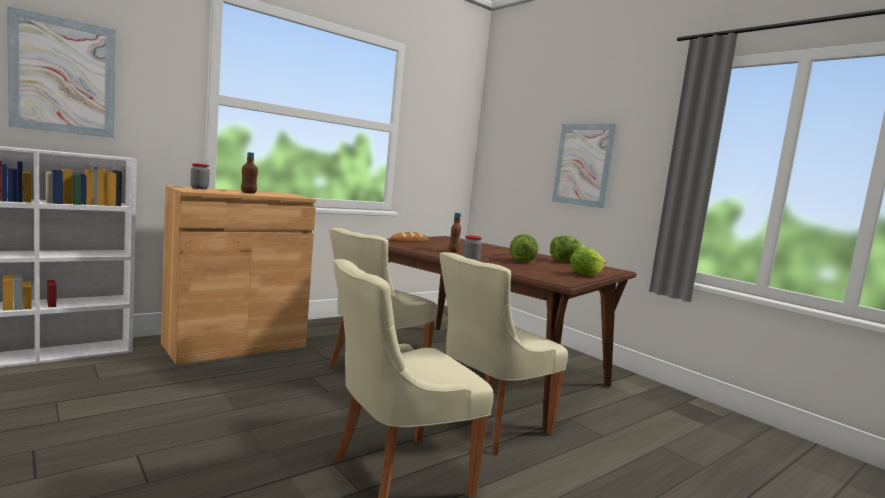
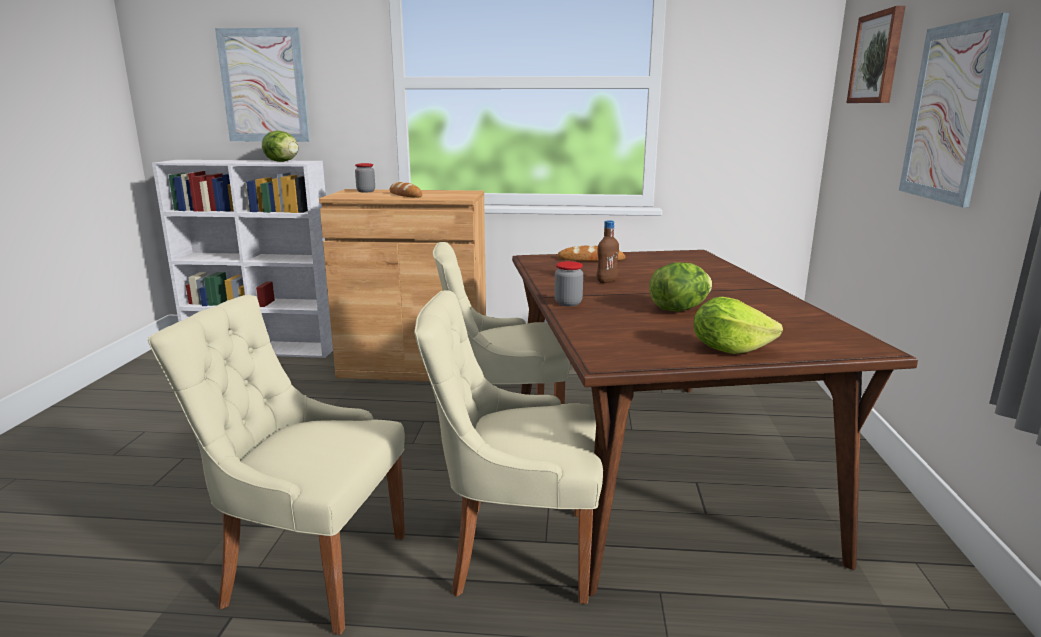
camera: 45 degrees right, 10 degrees up
(248, 193) = (405, 195): brown bottle -> bread
(519, 133) = (877, 58): none -> picture
(565, 261) = (787, 316): lettuce -> lettuce (282, 161)

